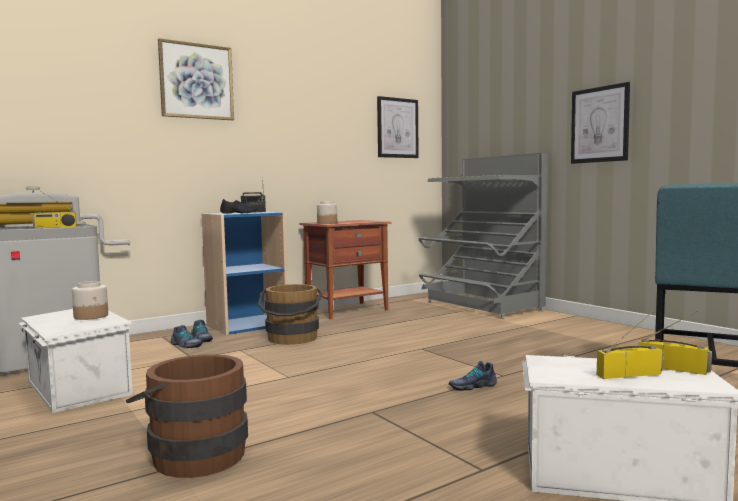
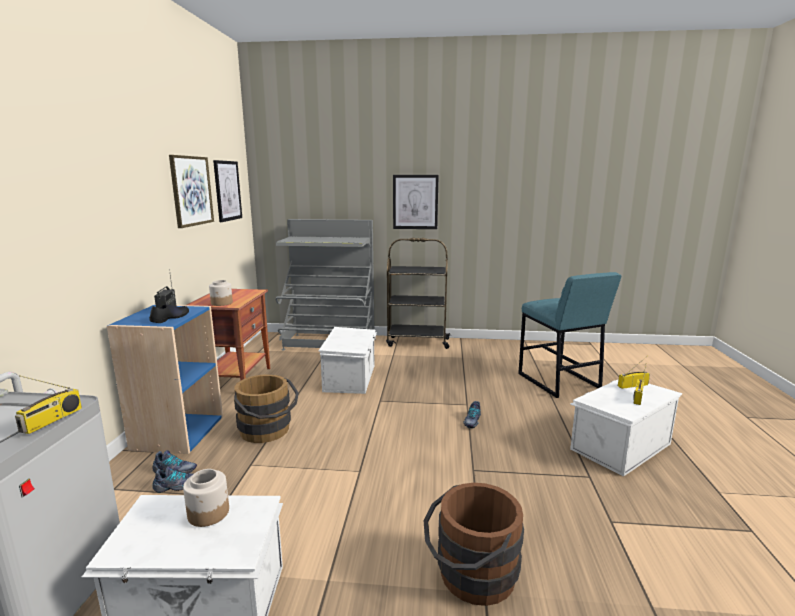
camera: 50 degrees left, 10 degrees up
(196, 81) = (73, 155): picture -> picture (191, 191)
(437, 330) = (351, 378): none -> white storage box
(585, 323) = (417, 342): none -> black cart

